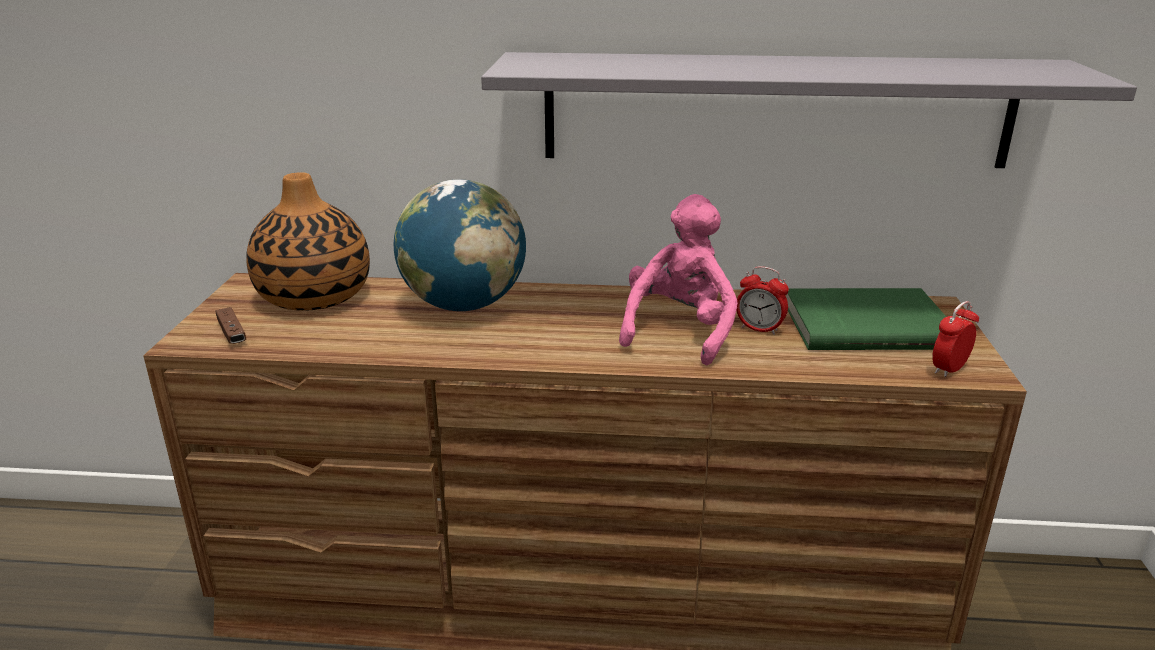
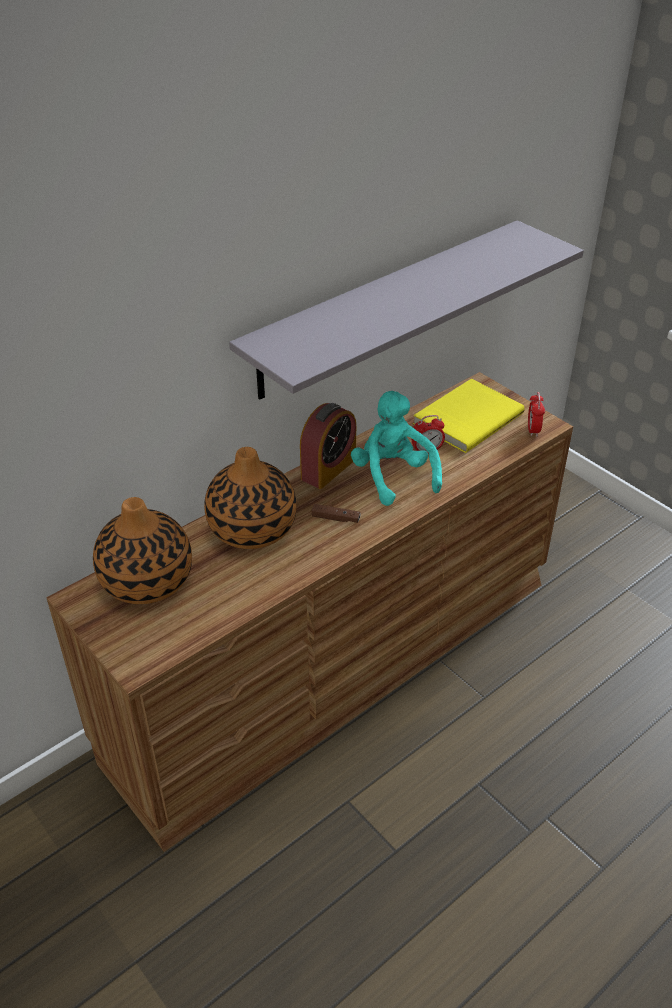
camera: 45 degrees left, 15 degrees up
(232, 333) = (152, 641): brown game controller -> brown game controller (335, 518)
(464, 305) = (252, 528): globe -> vase
(620, 298) = (328, 469): none -> alarm clock
(679, 331) = (393, 476): pink plush toy -> turquoise plush toy
(865, 324) = (466, 418): green book -> yellow book

